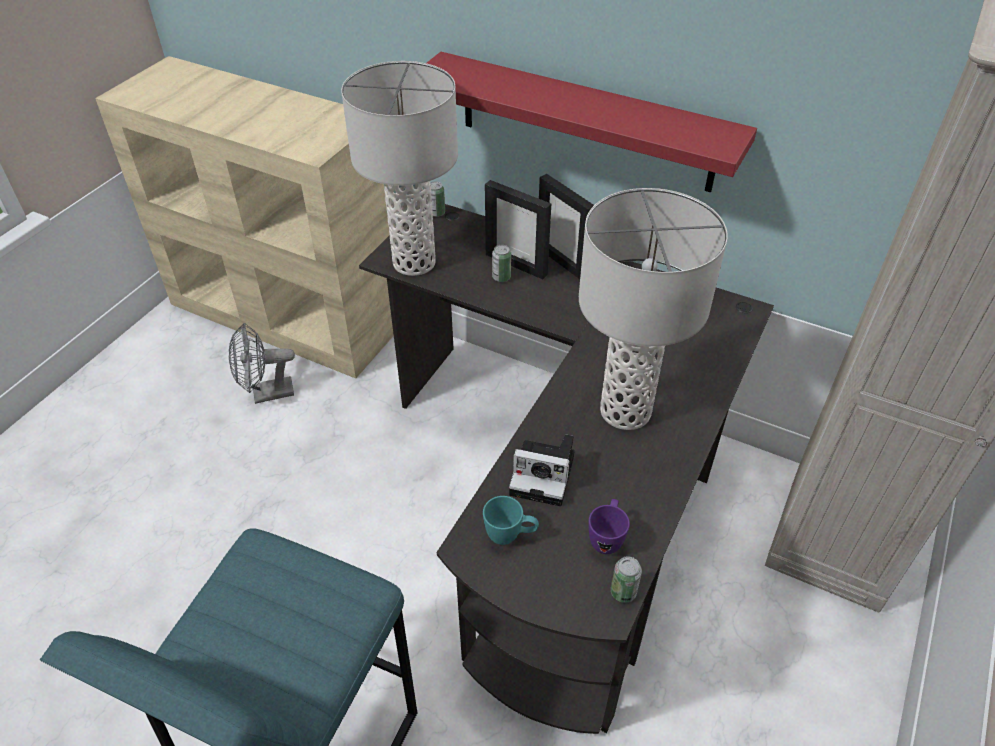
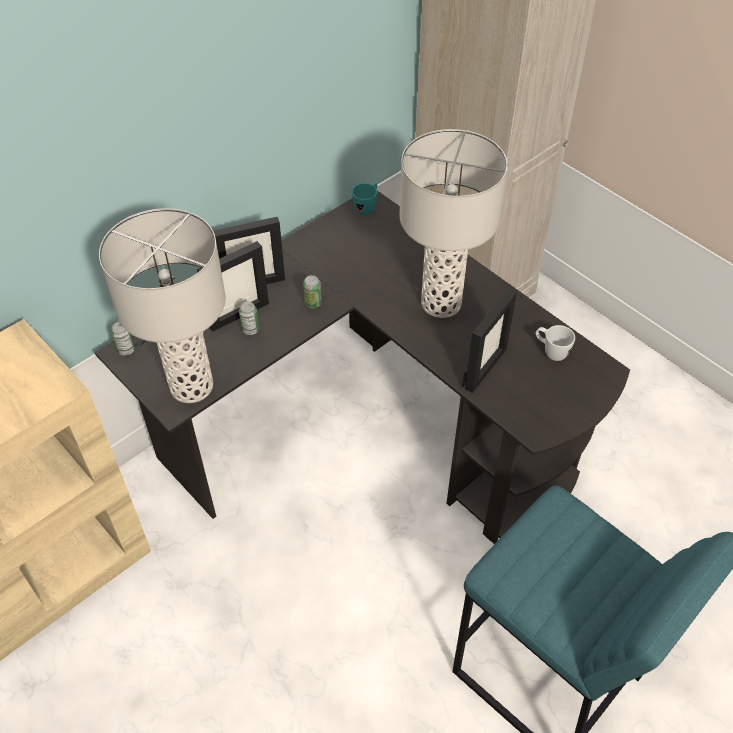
camera: 70 degrees left, 5 degrees up
(266, 394) = (125, 643): grey fan -> none
(510, 536) = (533, 404): turquoise mug -> turquoise mug (367, 208)
(545, 474) = (484, 368): camera -> picture frame
(585, 122) = (210, 170): red shelf -> none
(606, 537) = (550, 352): purple mug -> white mug
(623, 592) = (595, 358): can -> can (313, 303)

